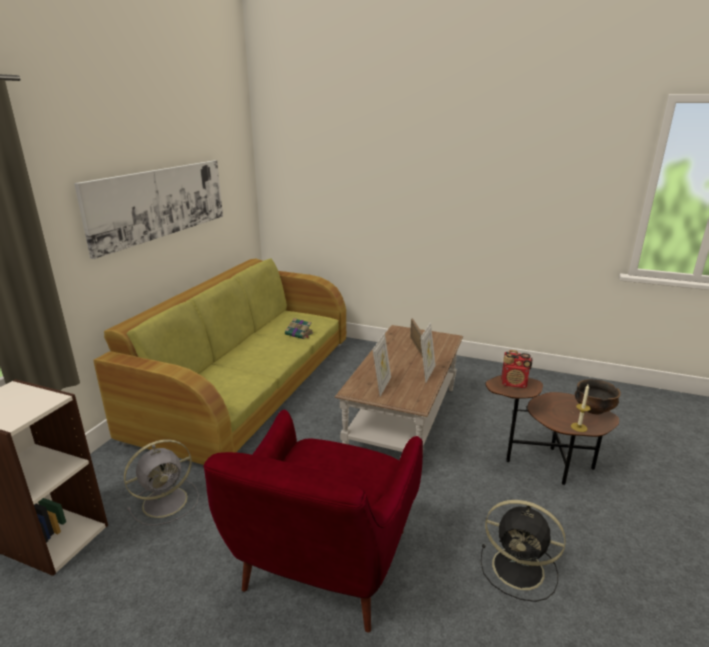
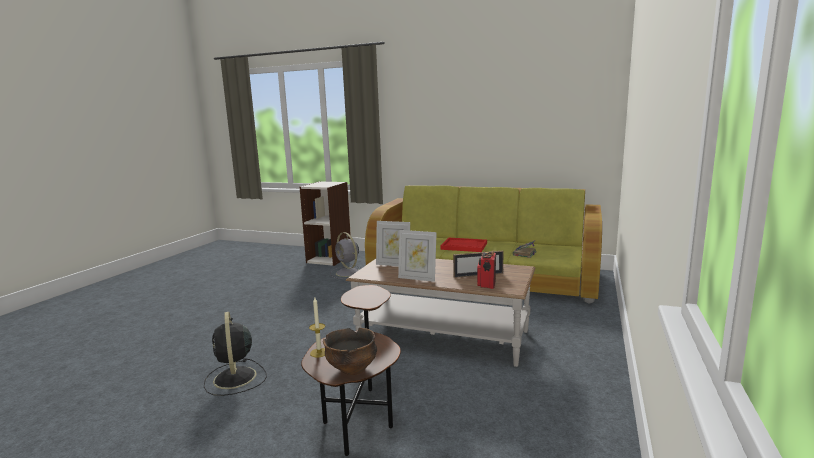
camera: 90 degrees right, 10 degrees down
(160, 202) = (480, 118): picture -> none
(257, 360) = (464, 246): none -> red tray
(323, 567) = (279, 312): red armchair -> none
(514, 383) = (368, 295): radio -> radio (486, 284)
(520, 569) = (235, 379): black fan -> black fan turned 45 degrees counterclockwise

